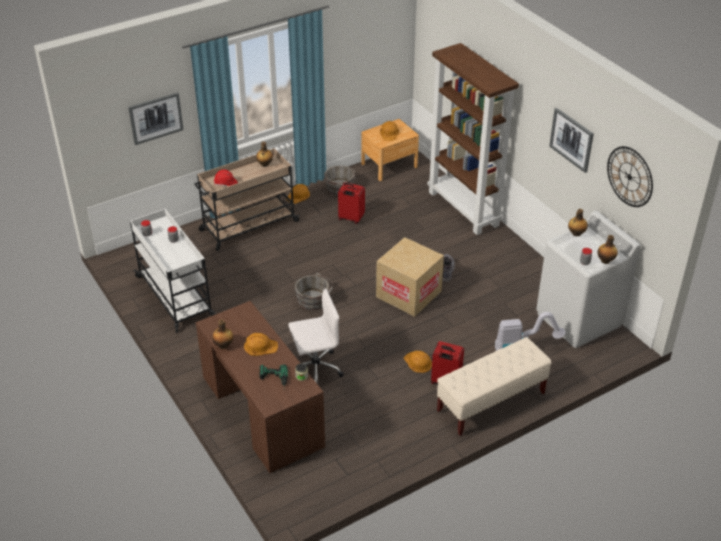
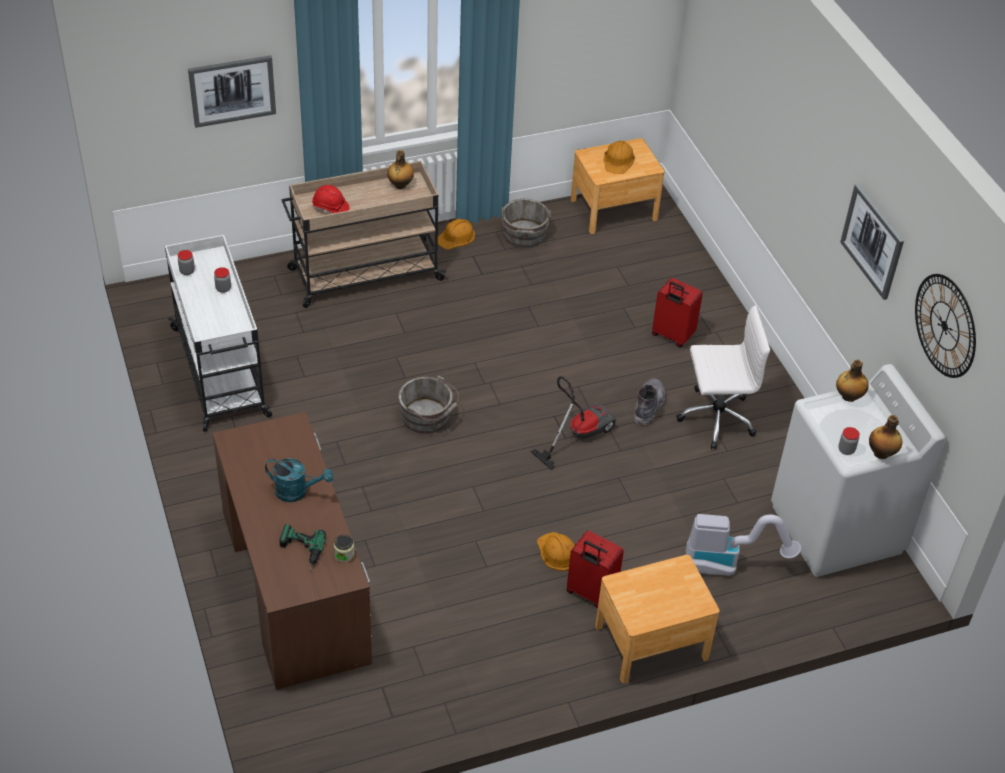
camera: 10 degrees right, 5 degrees up
(223, 345) = (242, 479): bottle -> none
(260, 346) = (297, 492): orange hard hat -> turquoise watering can
(314, 369) = (394, 532): white office chair -> white office chair (715, 418)
(351, 218) = (526, 290): red suitcase -> red suitcase (672, 336)
(408, 294) = (578, 434): cardboard box -> vacuum cleaner
(464, 209) = (710, 305): brown bookcase -> none
(491, 402) = (651, 642): beige bench -> brown nightstand

